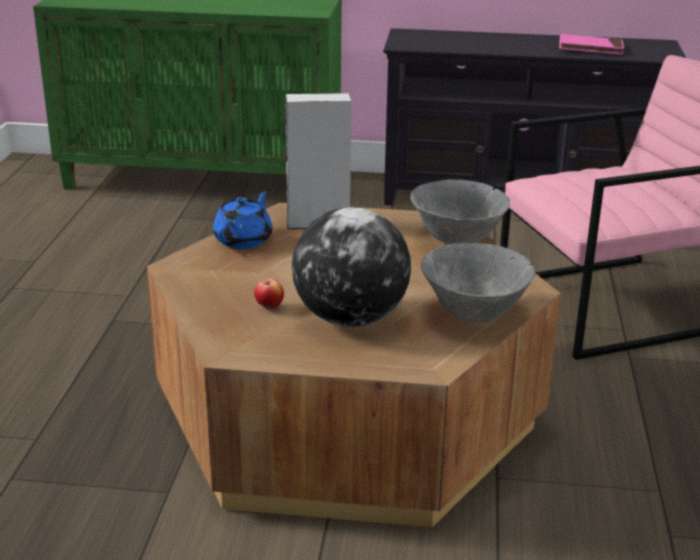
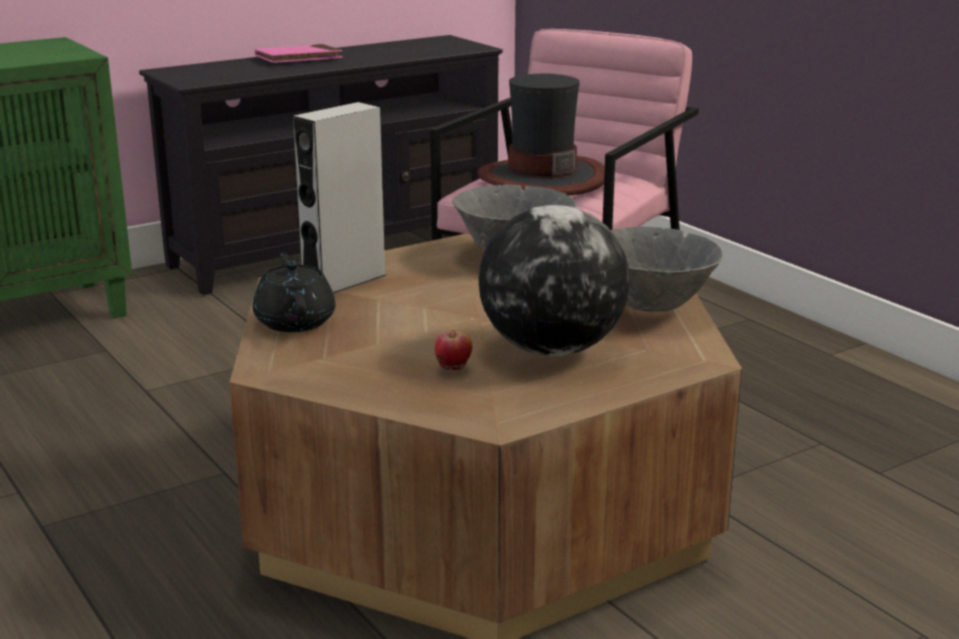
camera: 40 degrees left, 5 degrees down
(244, 240) = (295, 321): blue teapot -> black teapot
(590, 48) = (391, 52): pink book -> pink book (298, 58)
(594, 185) = (541, 178): none -> hat

